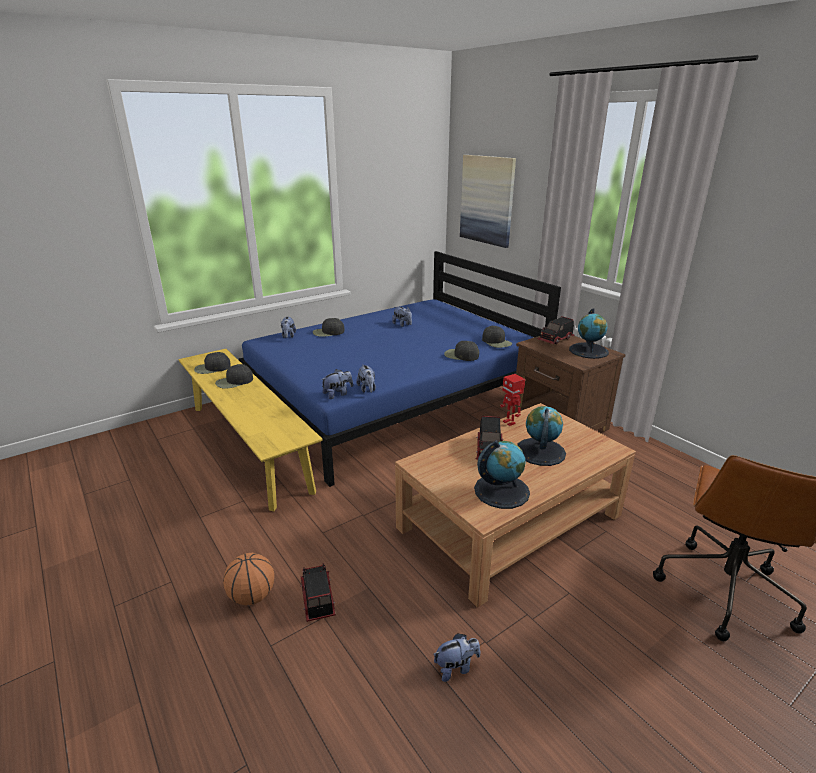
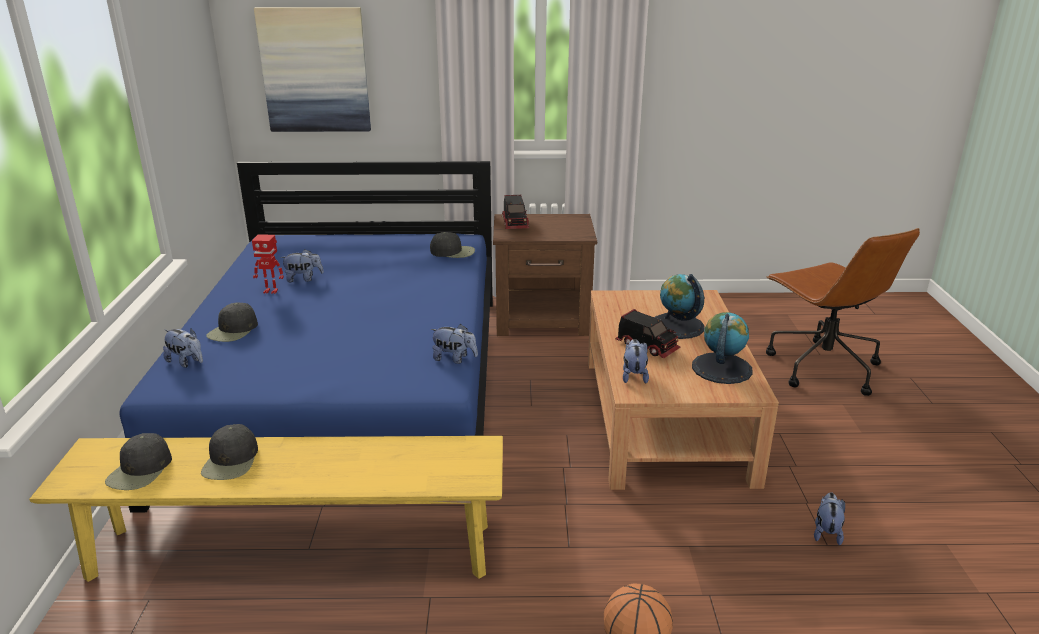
camera: 55 degrees left, 0 degrees up
(317, 598) = (677, 590): toy truck -> none
(338, 394) = (439, 381): plush toy -> plush toy (634, 375)
(461, 355) = (452, 280): black cap -> none
(509, 422) = (610, 318): toy robot -> toy robot (271, 291)
(588, 351) = (562, 222): globe -> none

